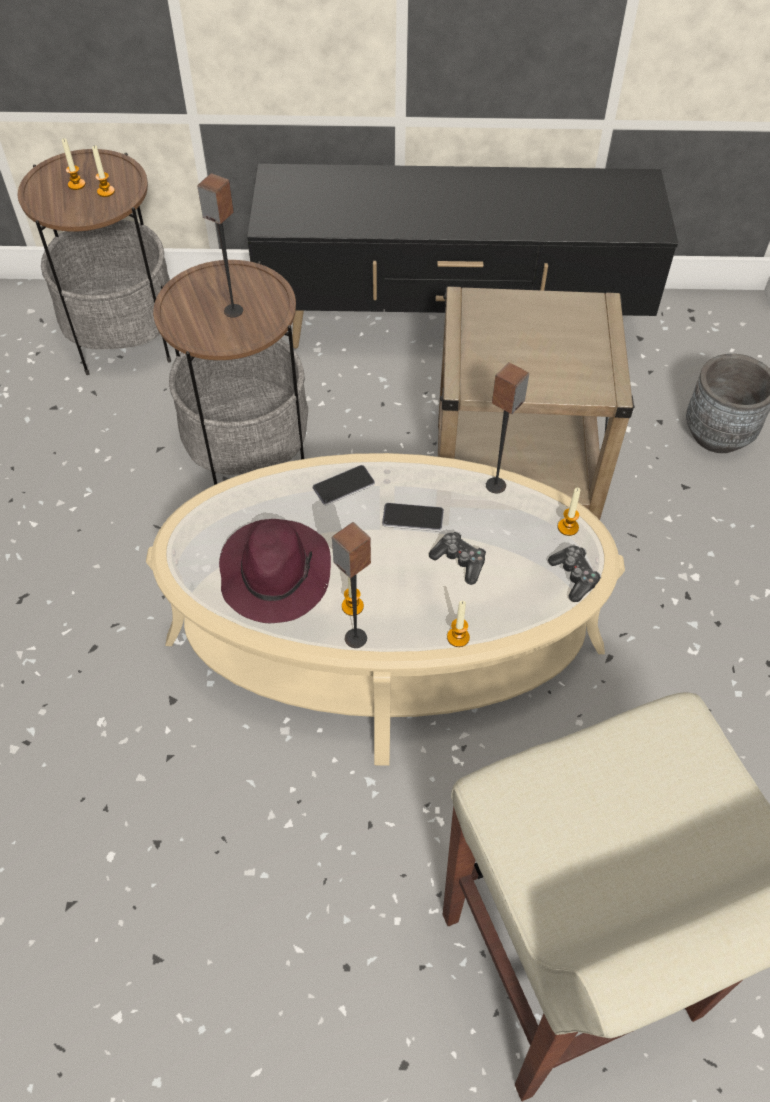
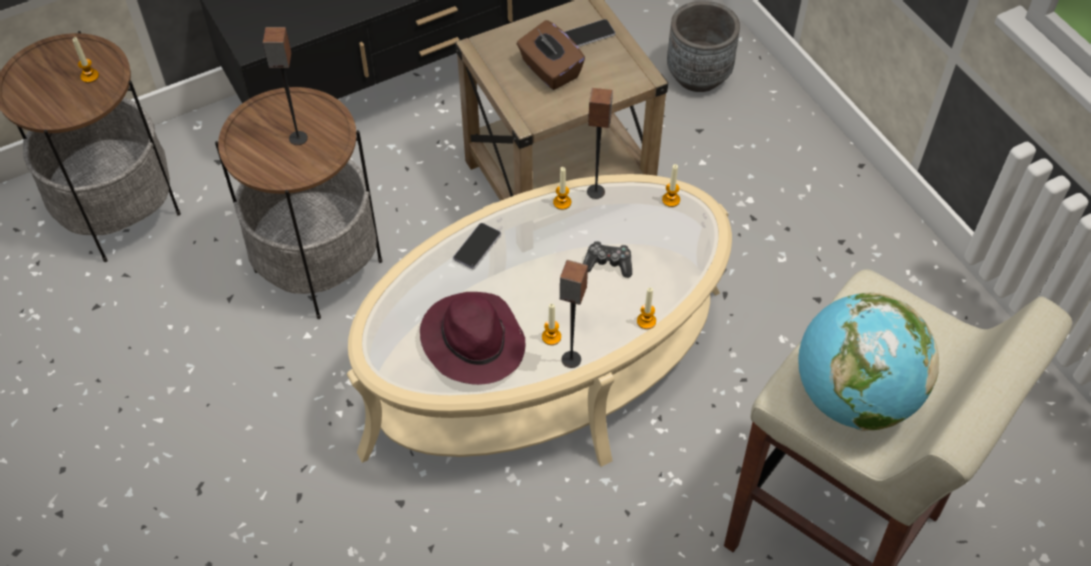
camera: 30 degrees left, 0 degrees up
(76, 184) = (54, 80): candle -> candle (562, 202)
(413, 518) = (549, 247): phone -> phone (589, 34)
(519, 347) = (550, 70): none -> brown tissue box
(573, 837) = (853, 396): none -> globe
(574, 576) = (699, 235): game controller -> none

